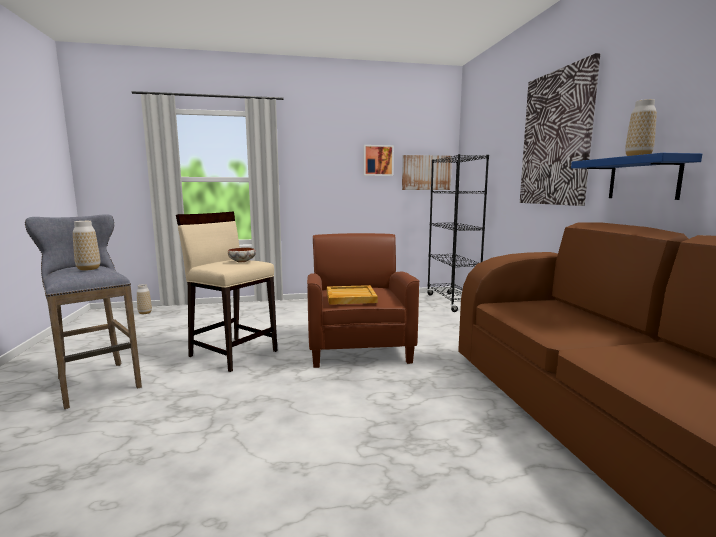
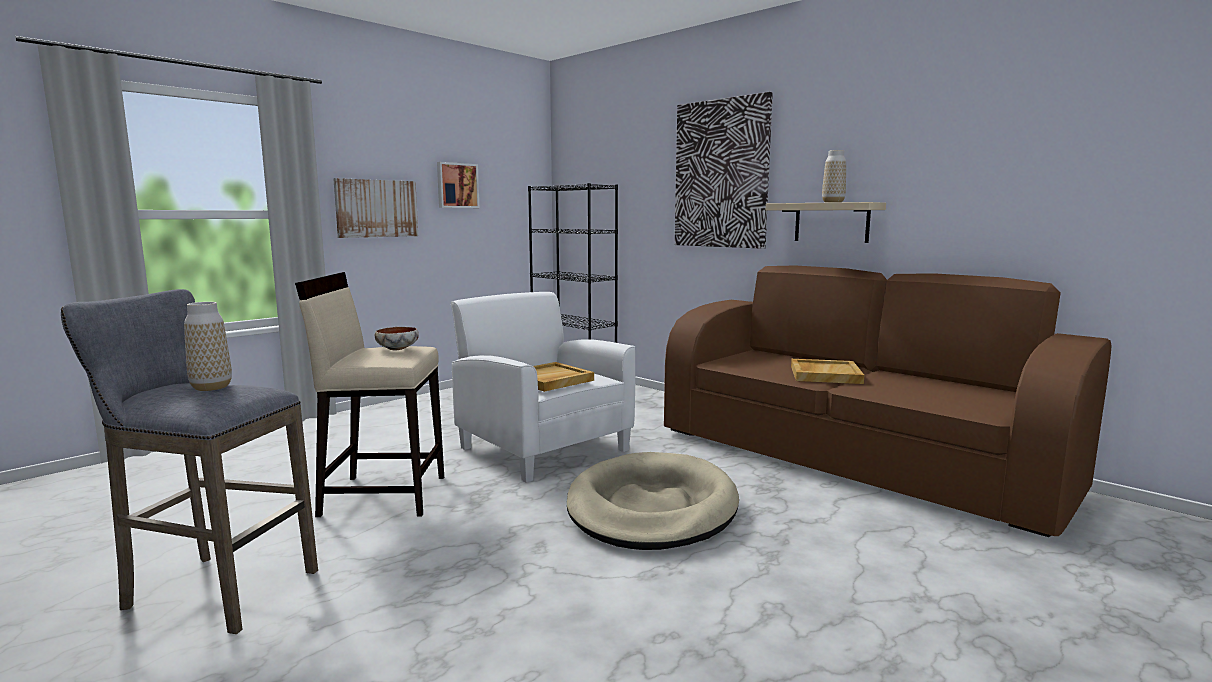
camera: 35 degrees left, 0 degrees up
(145, 313) = (81, 482): vase -> none
(358, 347) = (543, 448): brown armchair -> white armchair
(362, 413) = (652, 508): none -> beige dog bed
(426, 172) = (517, 203): picture -> picture (376, 208)
(582, 334) = (824, 374): none -> beige tray
(643, 178) = (831, 222): blue shelf -> beige shelf

